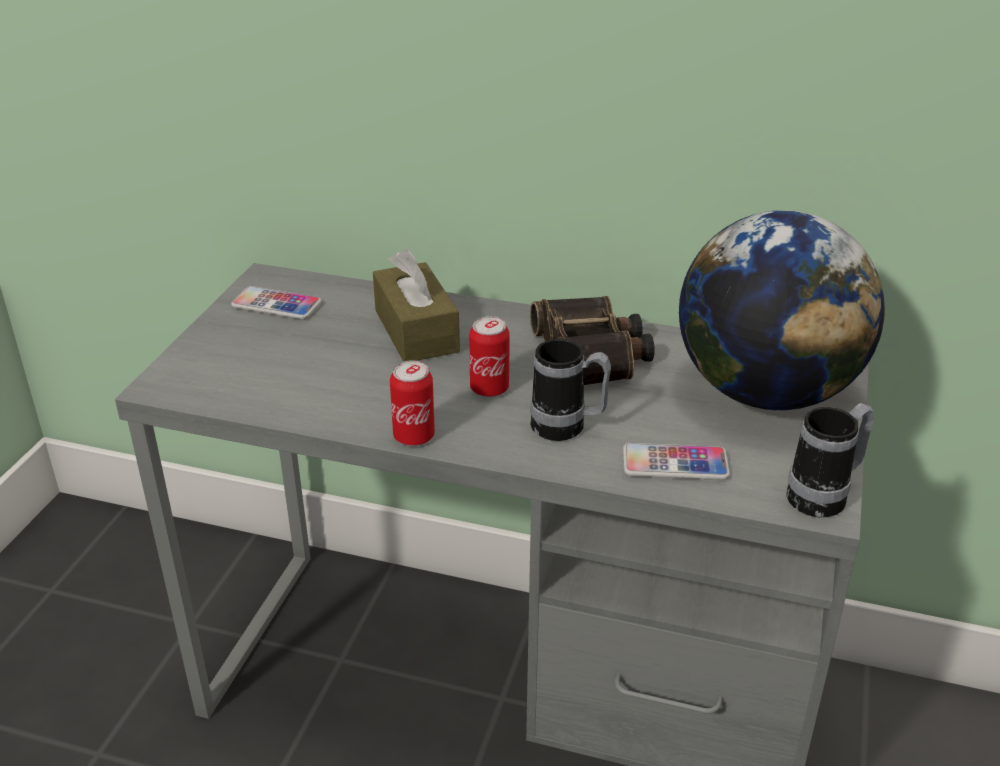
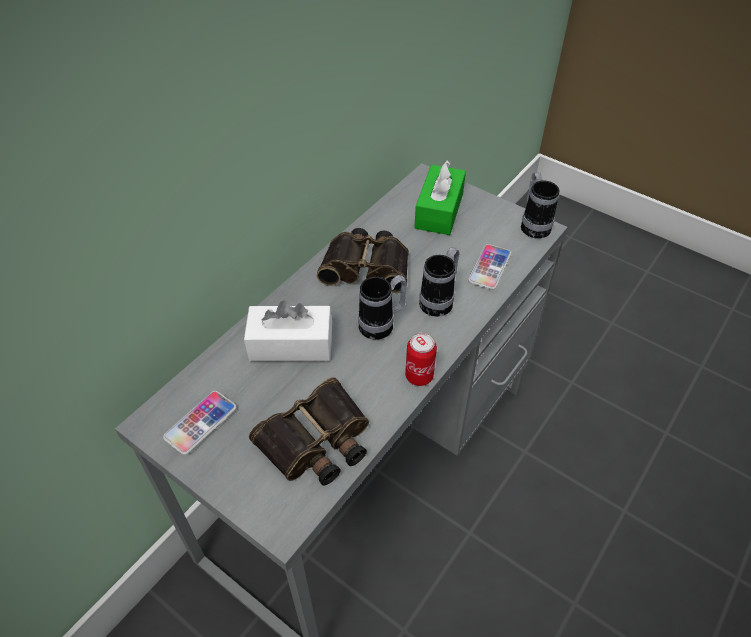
camera: 70 degrees left, 15 degrees up
(277, 382) = (317, 442): none -> binoculars
(416, 331) = (291, 344): brown tissue box -> white tissue box
(489, 389) = (382, 324): can -> mug
(766, 392) = (439, 210): globe -> green tissue box

